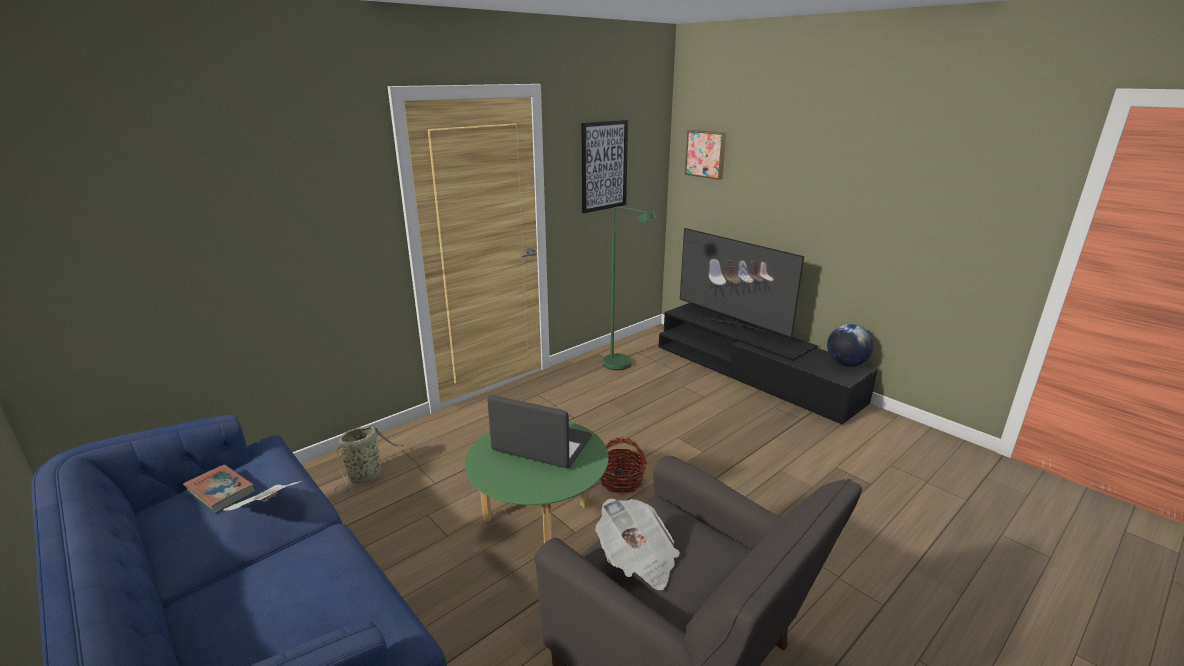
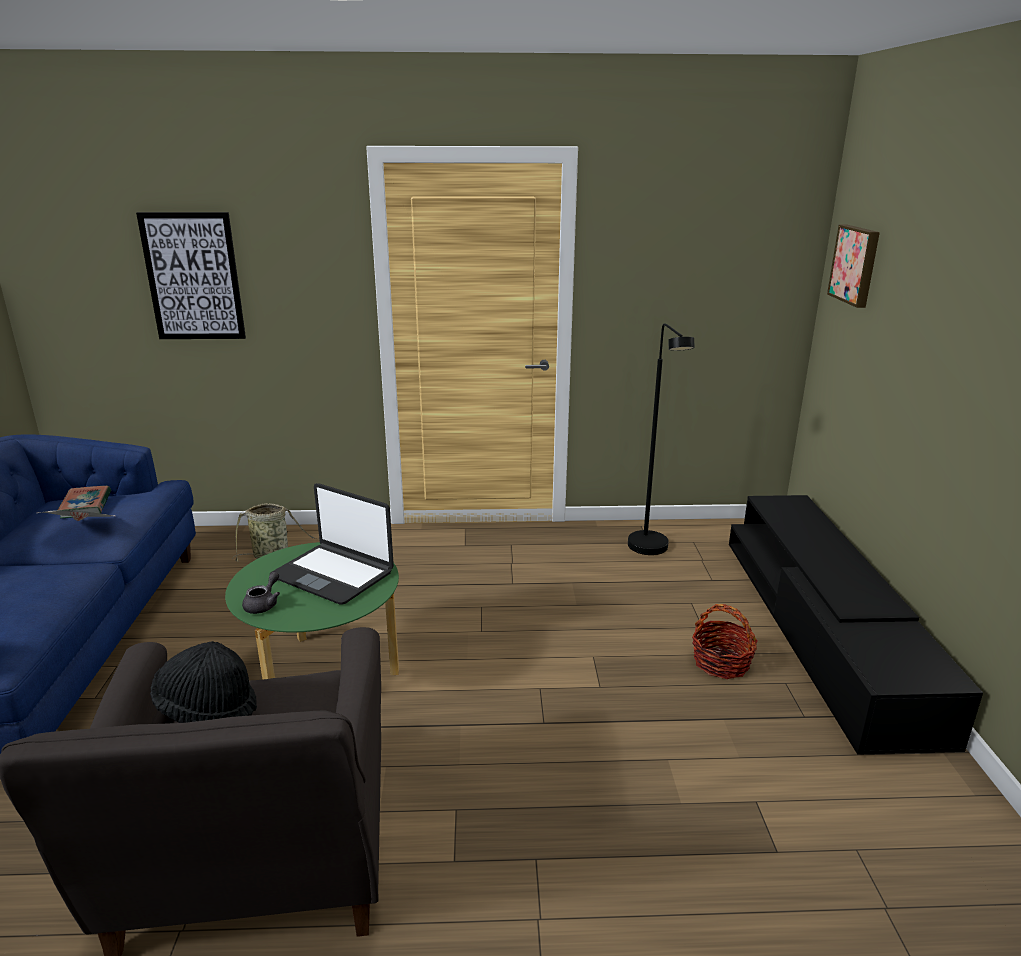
camera: 40 degrees right, 0 degrees up
(531, 486) = (264, 604): none -> grey teapot
(542, 445) = (333, 574): laptop -> laptop turned 150 degrees clockwise
(604, 166) = (683, 266): picture -> picture (193, 277)
(621, 481) = (462, 669): basket -> basket (721, 662)
(623, 366) = (651, 551): green floor lamp -> black floor lamp
(637, 559) = (207, 708): newspaper -> black hat
(731, 324) = (820, 542): television -> none
(846, 364) = (929, 663): globe -> none

